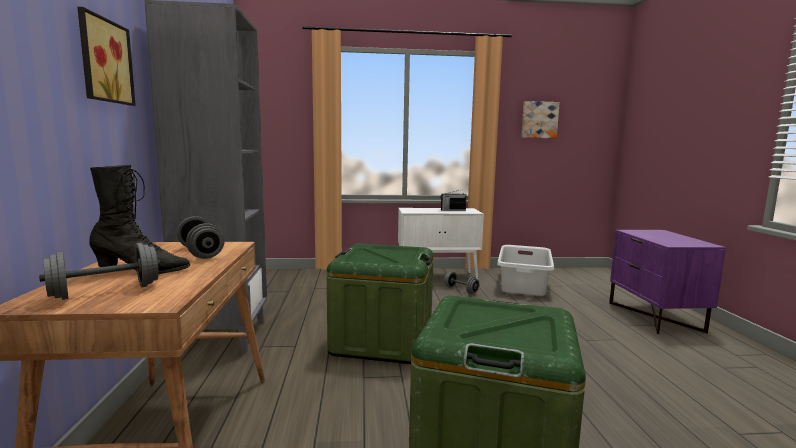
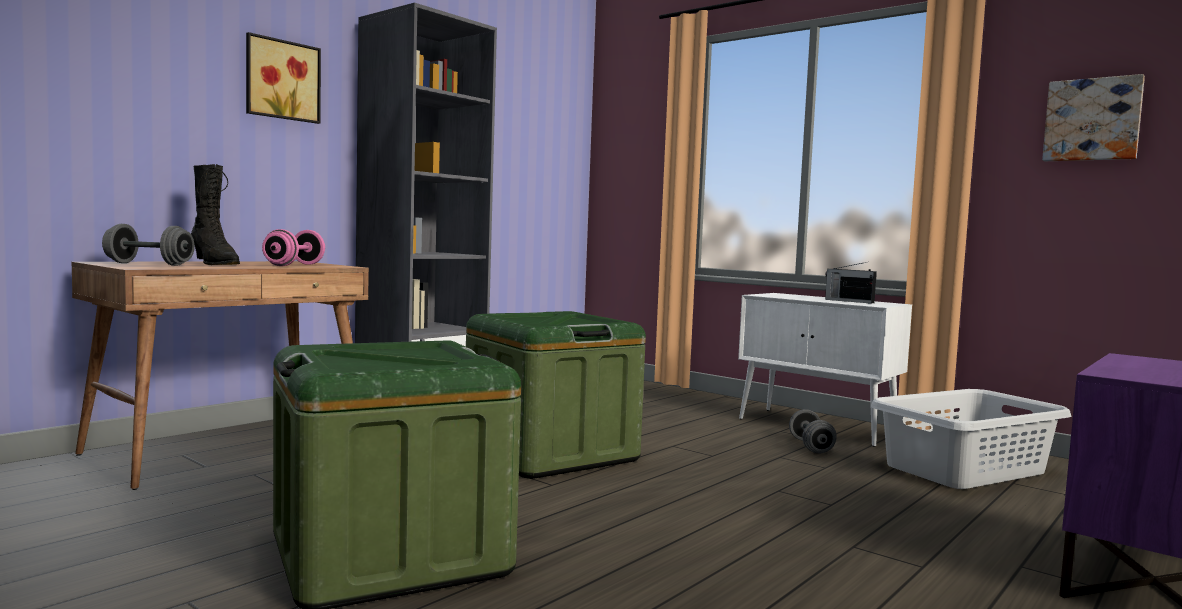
camera: 45 degrees right, 5 degrees down
(201, 253) = (294, 265): grey dumbbell -> pink dumbbell

